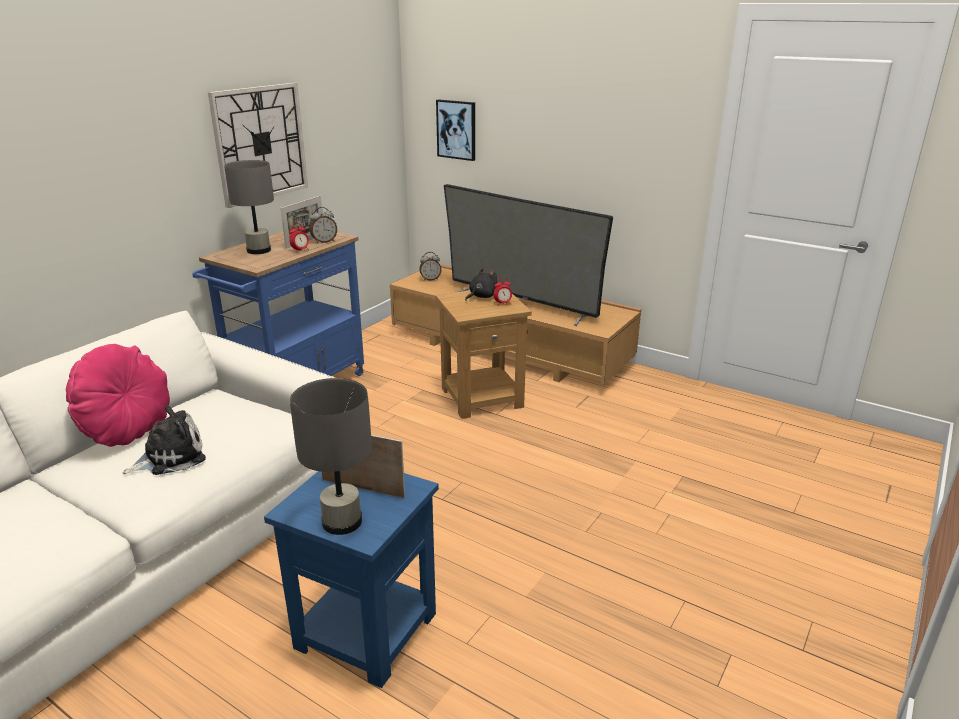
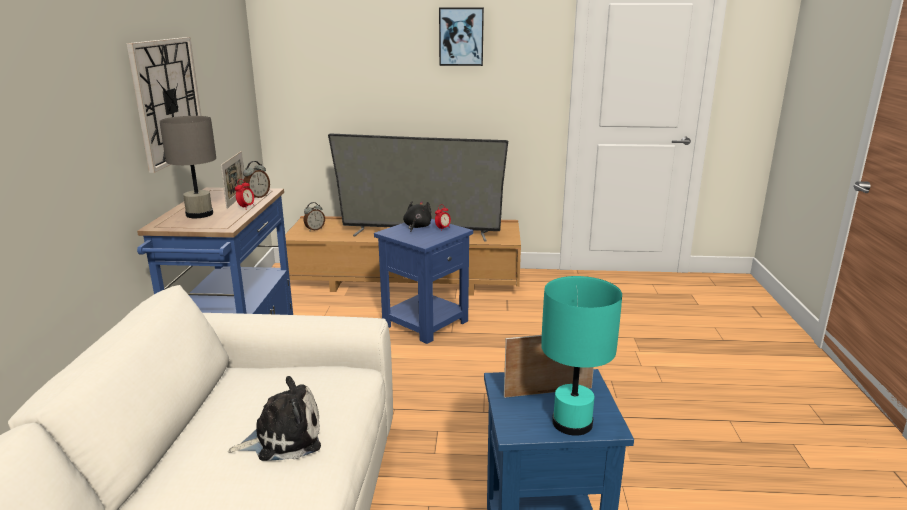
camera: 30 degrees left, 5 degrees down
(129, 433) = (196, 432): pink pillow -> none
(170, 457) = (283, 438): plush toy -> plush toy turned 45 degrees clockwise
(342, 521) = (571, 422): grey table lamp -> turquoise table lamp
(457, 129) = (319, 83): picture -> picture (461, 36)
(482, 397) = (426, 322): brown side table -> blue side table

